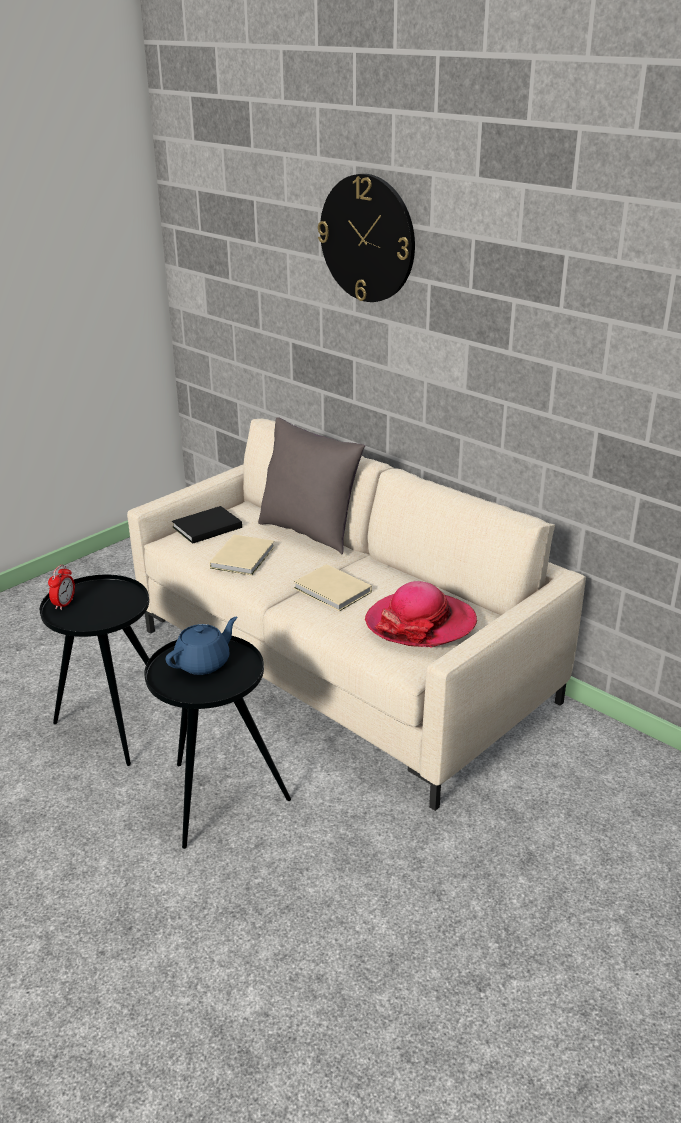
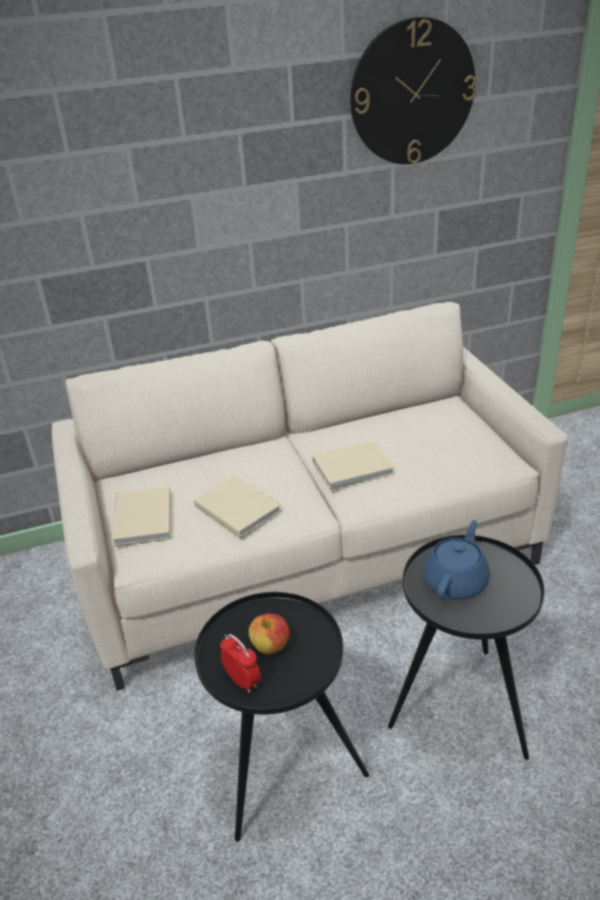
camera: 60 degrees left, 5 degrees up
(98, 605) = (270, 646): none -> apple
(204, 663) = (456, 582): blue teapot -> blue teapot turned 45 degrees clockwise
(205, 527) = (142, 520): black book -> beige book
(309, 532) = (223, 453): grey pillow -> none
(367, 238) = (148, 105): wall clock -> wall clock (412, 93)
(420, 623) = (445, 436): hat -> none

